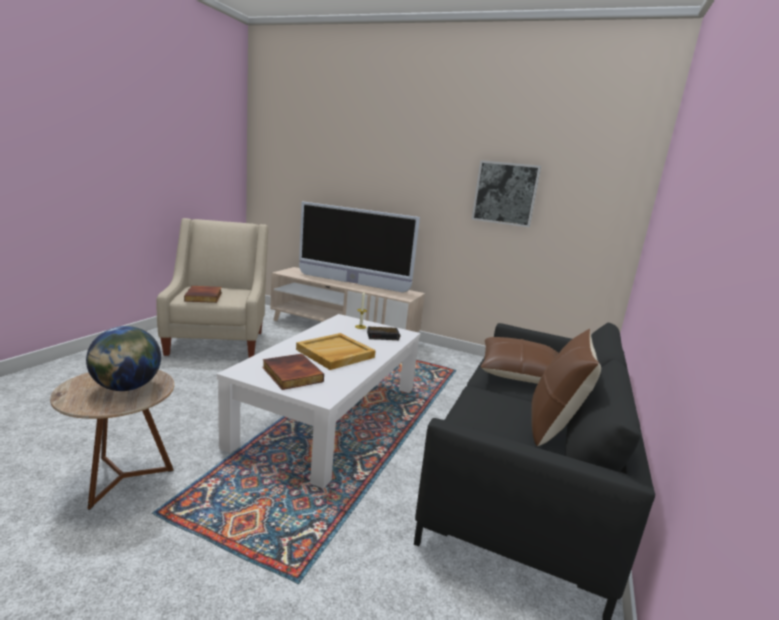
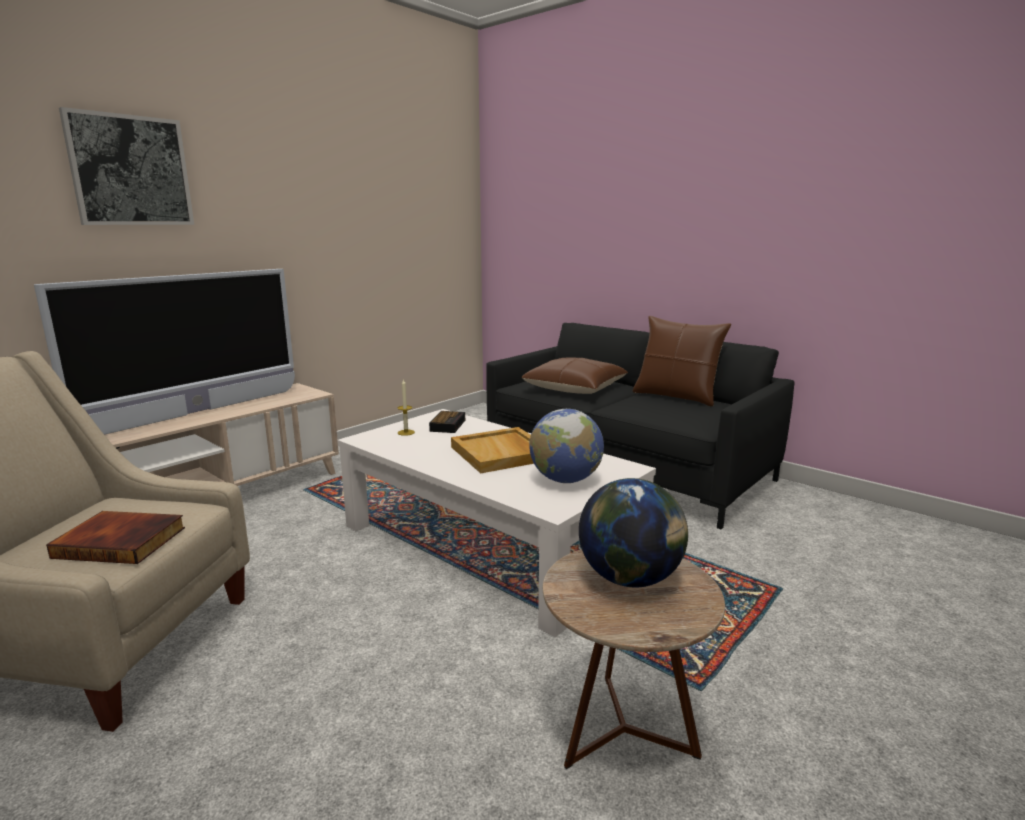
camera: 70 degrees left, 0 degrees up
(291, 374) = (565, 480): book -> globe
(505, 193) = (362, 218): picture -> picture (130, 171)

